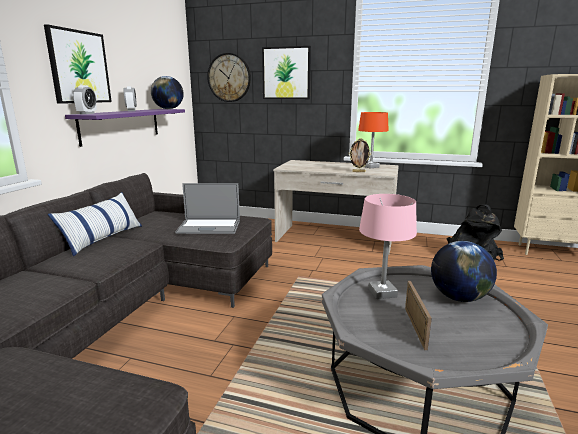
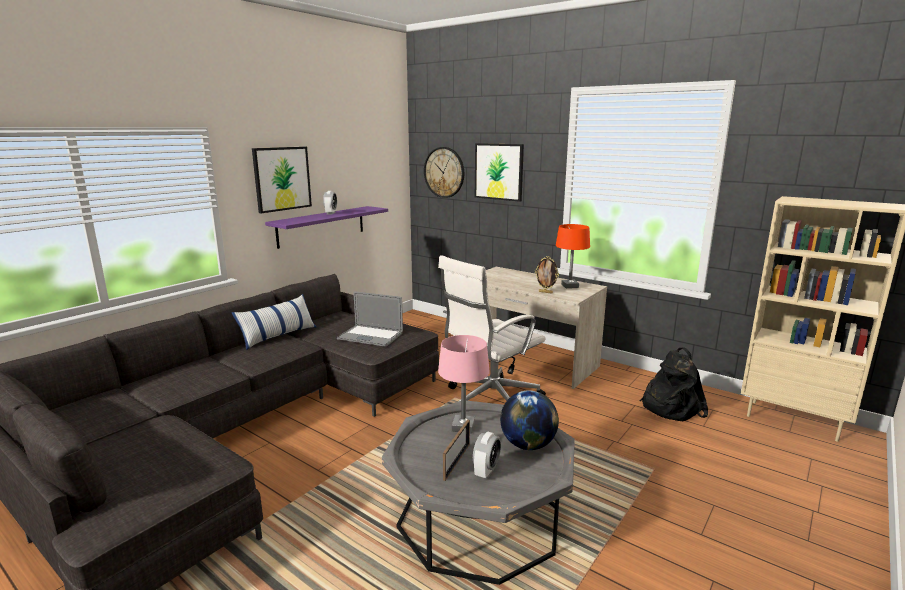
camera: 20 degrees right, 0 degrees up
(87, 113) = (284, 220): alarm clock -> alarm clock (486, 471)
(168, 109) = (371, 208): globe -> none
(331, 274) = (490, 400): none -> white office chair

